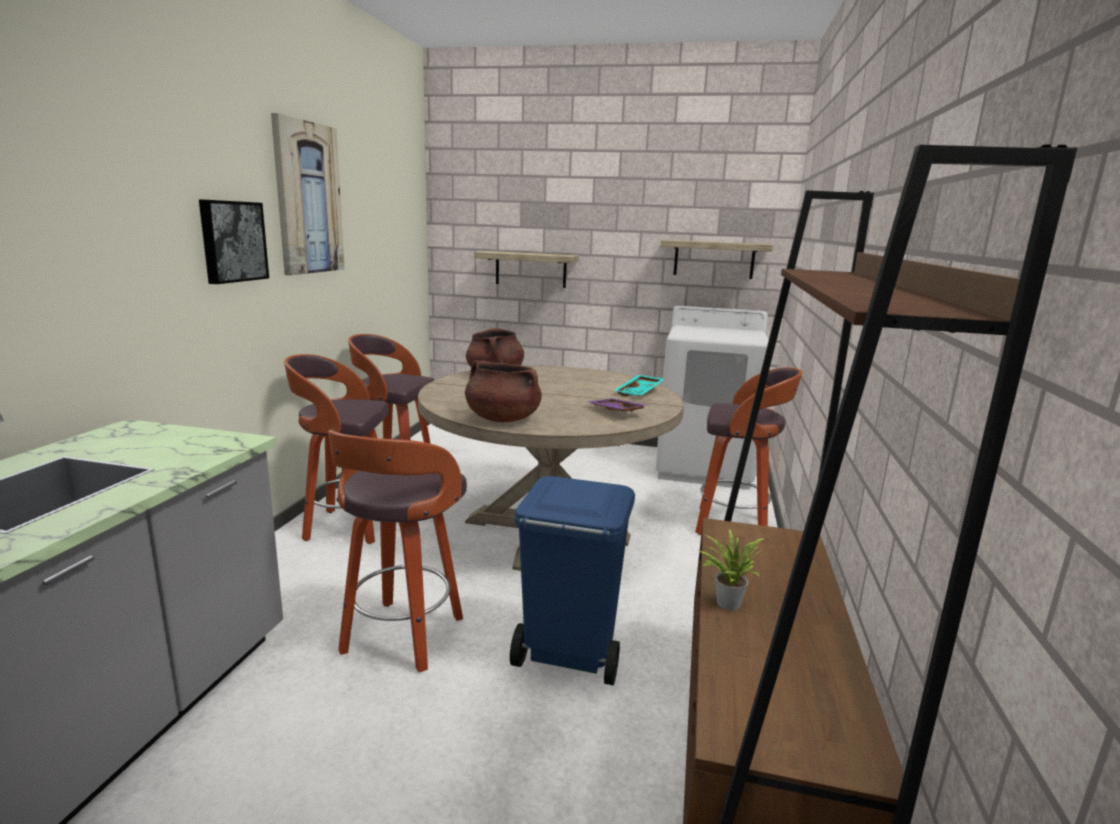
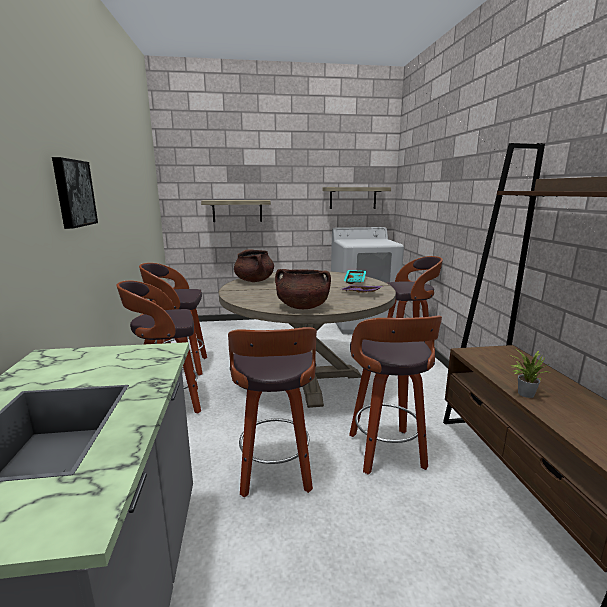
camera: 20 degrees left, 0 degrees up
(308, 198) = (106, 161): picture -> none
(568, 655) = (387, 453): blue trash can -> stool

